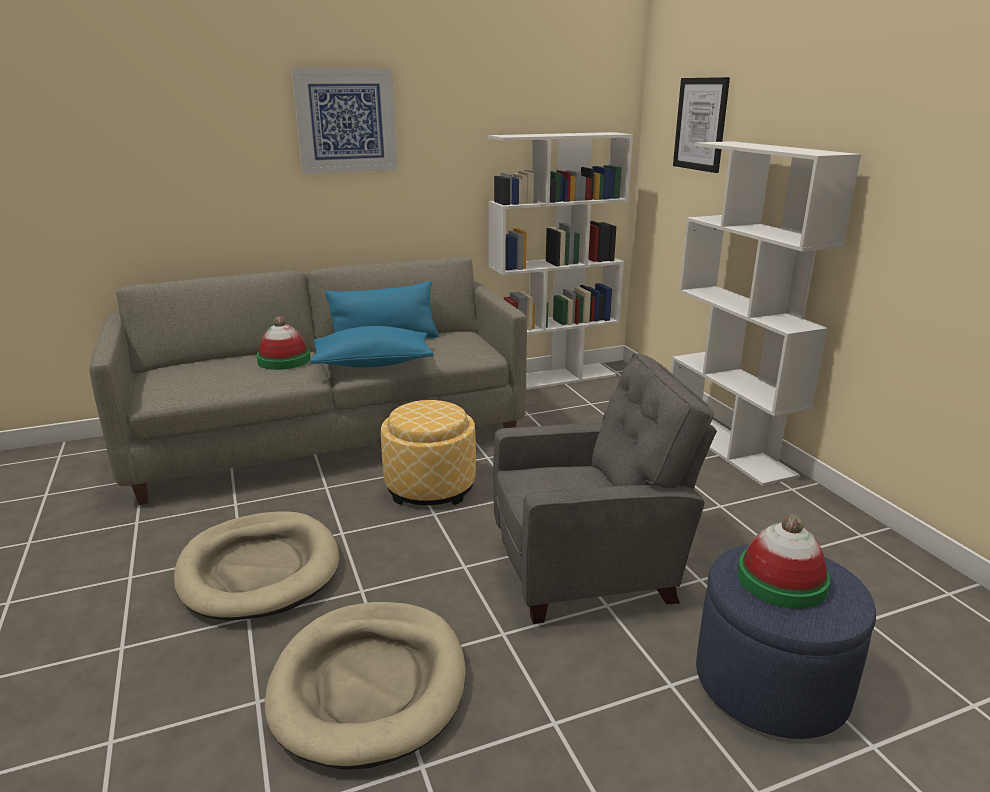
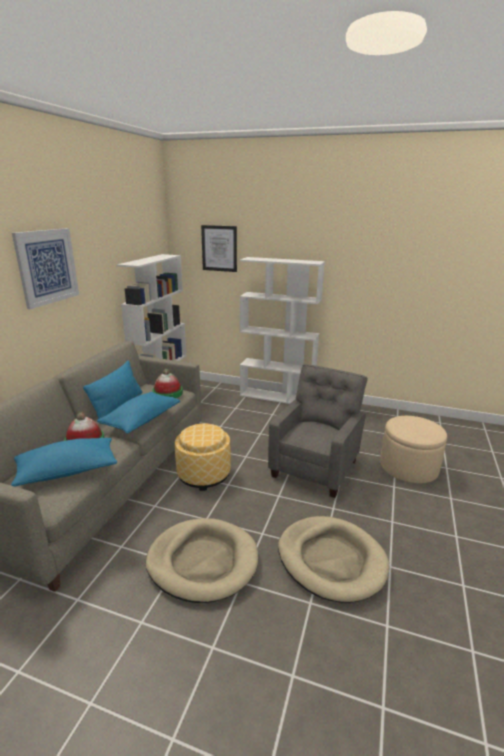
camera: 50 degrees left, 0 degrees up
(216, 378) = (67, 472): none -> blue pillow
(771, 682) = (408, 467): blue ottoman -> beige ottoman
(781, 580) = (414, 427): hat -> hat (167, 393)

